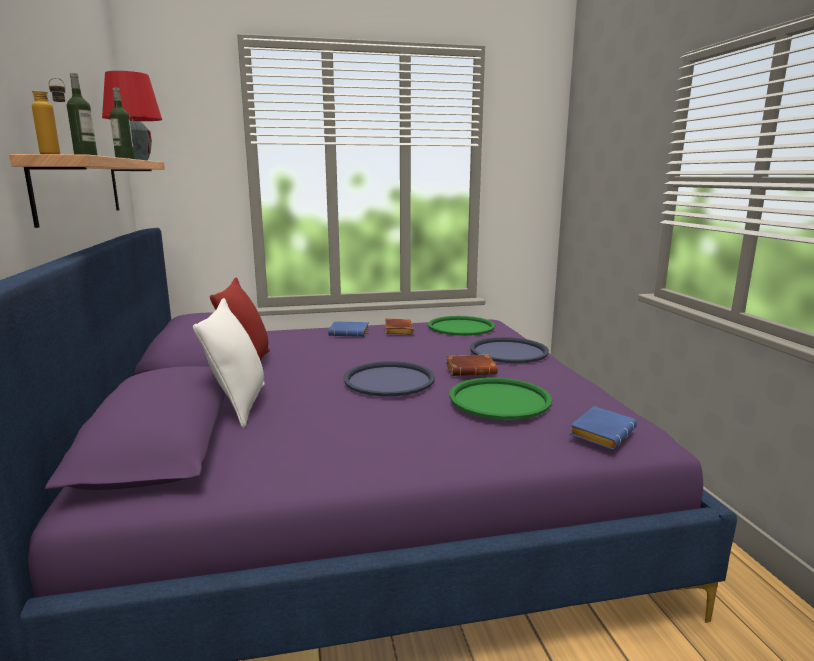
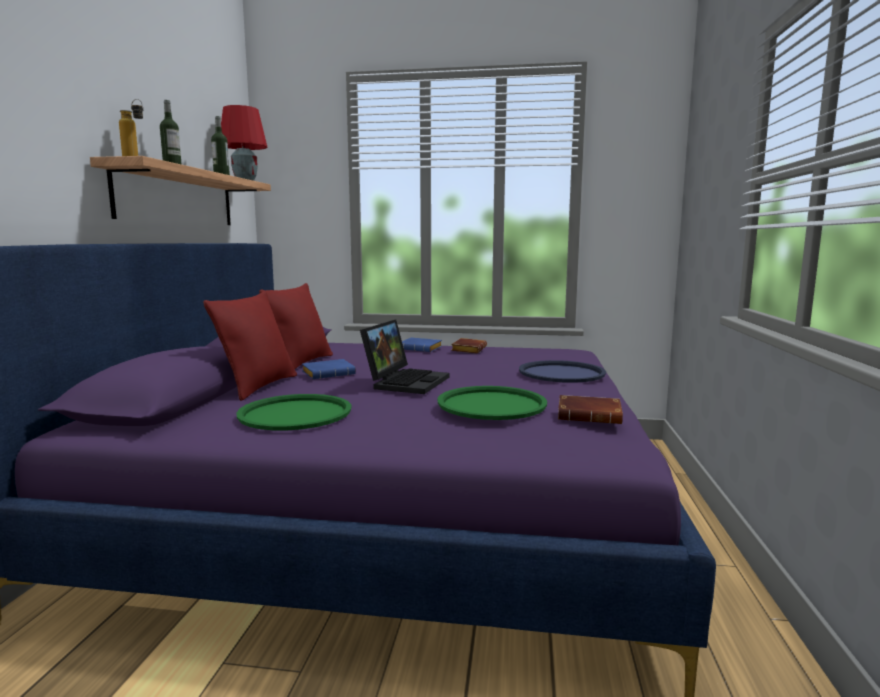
camera: 20 degrees right, 5 degrees down
(239, 405) = (258, 386): white pillow -> red pillow
(389, 380) = (405, 381): blue tray -> laptop
(461, 327) = (537, 352): green tray -> green tray (295, 413)
(471, 370) = (499, 382): brown book -> brown book (591, 416)
(601, 432) = (567, 441): blue book -> blue book (329, 374)

